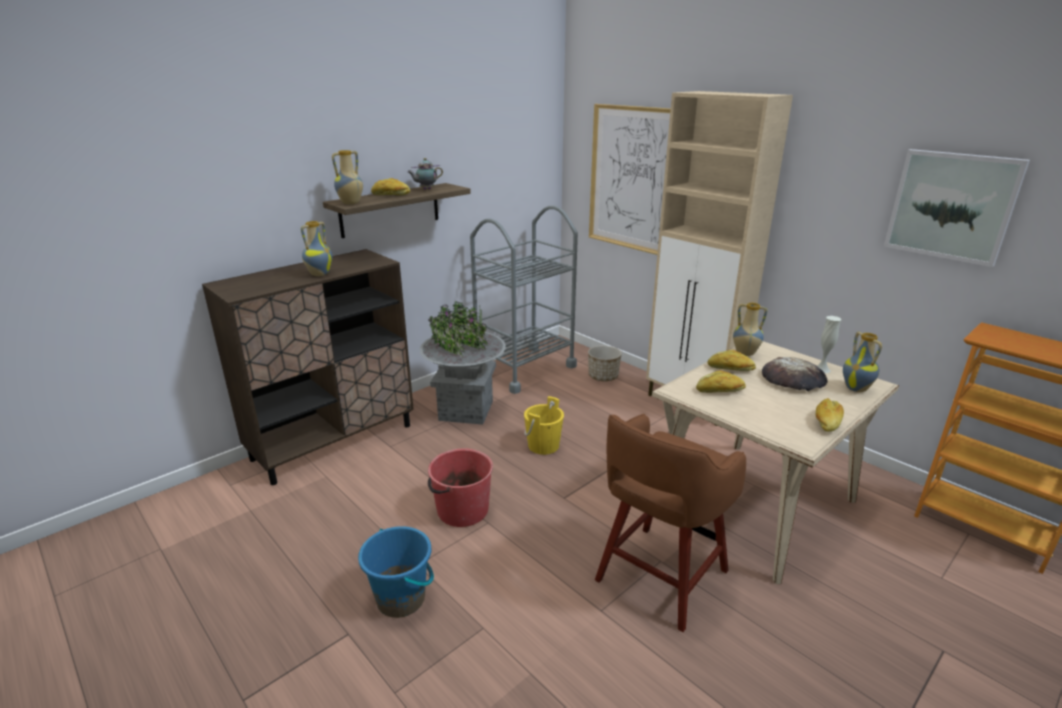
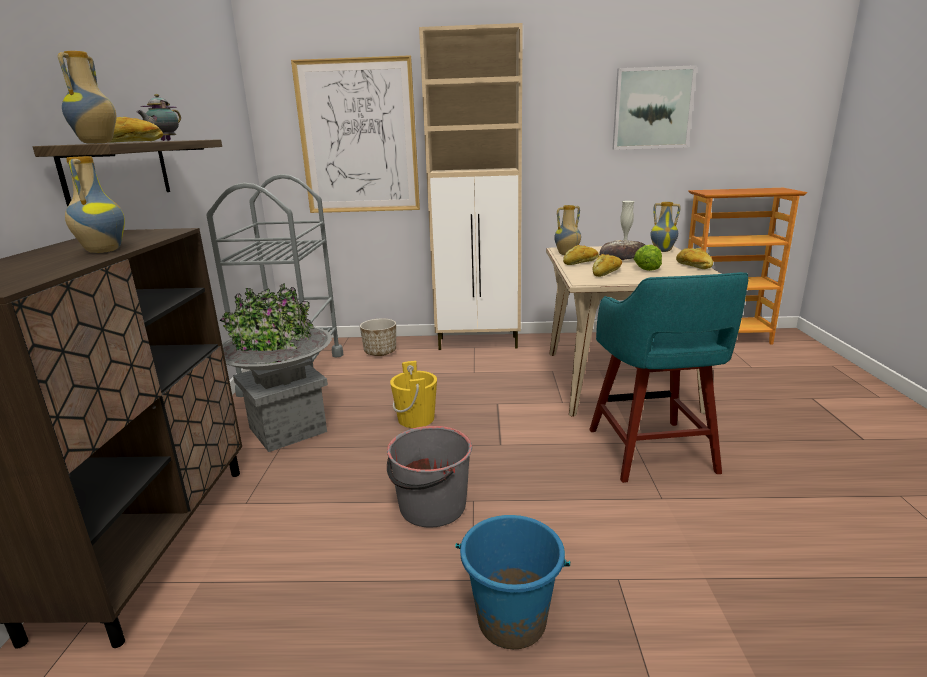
camera: 45 degrees left, 5 degrees down
(462, 510) = (431, 507): red bucket -> grey bucket
(659, 578) = (652, 453): brown stool -> turquoise stool
(773, 402) = (647, 268): none -> lettuce

